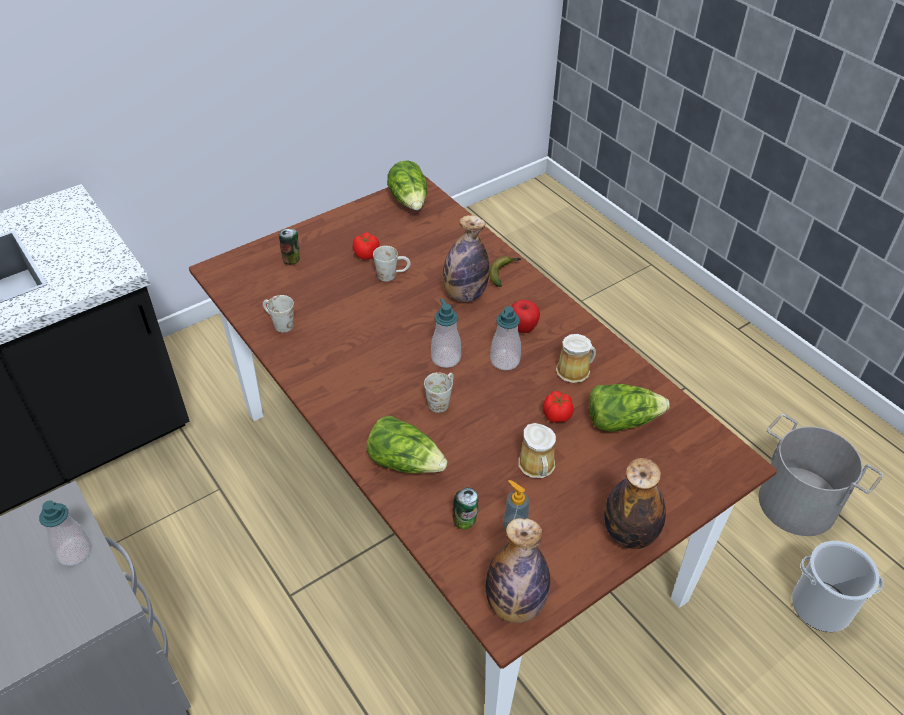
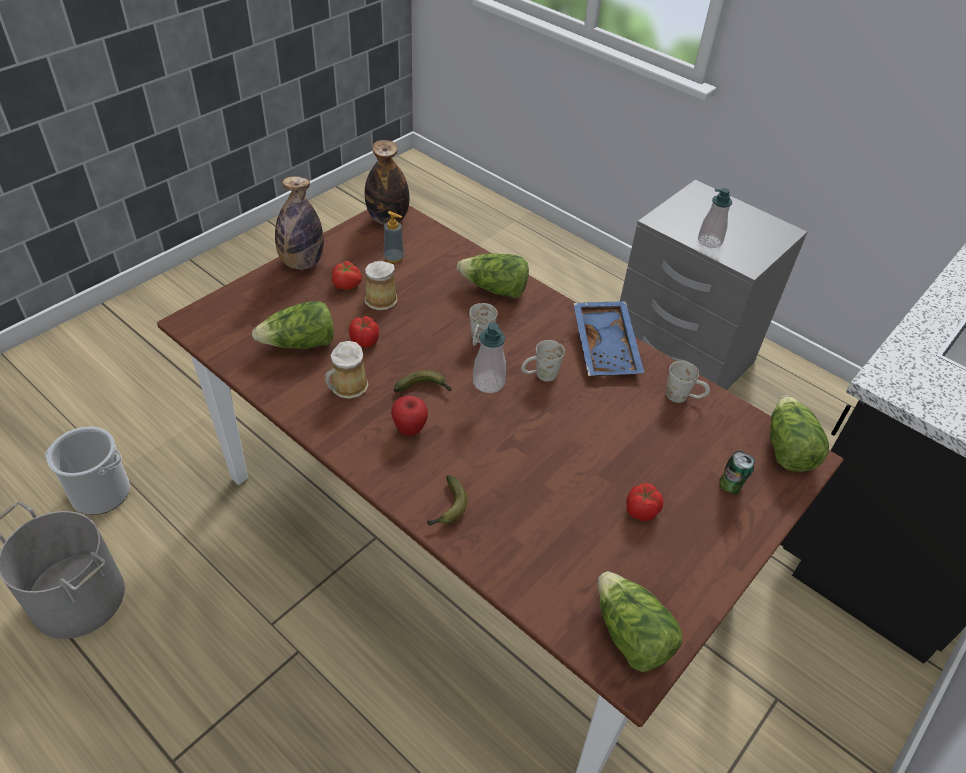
camera: 165 degrees right, 0 degrees up
(226, 276) = (787, 448): none -> lettuce
(318, 377) = (607, 347): none -> blue tray
(392, 275) = (591, 481): white mug -> white mug (540, 376)
(464, 294) = (490, 466): bottle -> none
(465, 521) = (433, 257): can -> none
(505, 360) = (424, 388): soap dispenser -> banana
(573, 492) = (347, 284): none -> tomato

